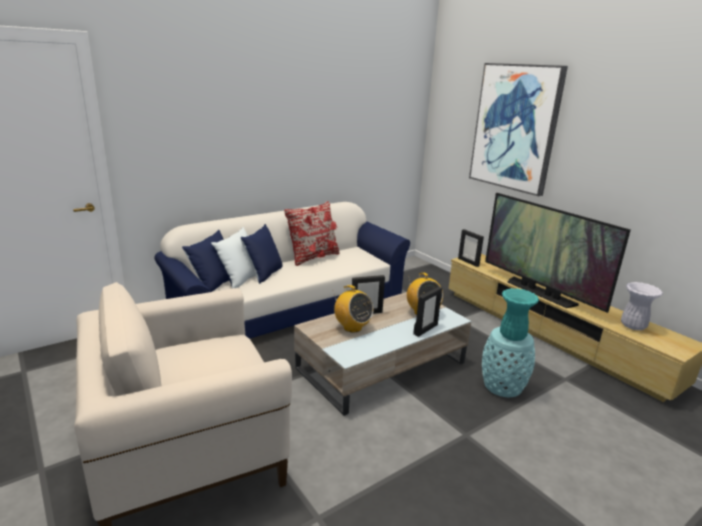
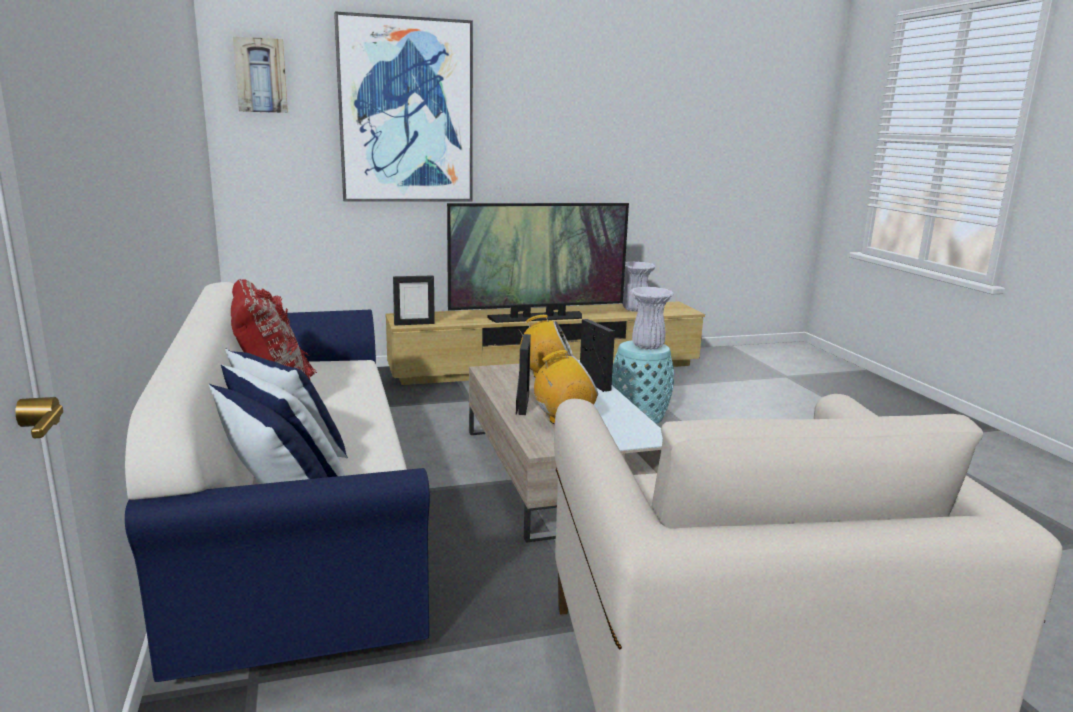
camera: 70 degrees left, 5 degrees down
(450, 100) = (261, 75): none -> picture
(512, 336) = (647, 346): turquoise vase -> white vase

